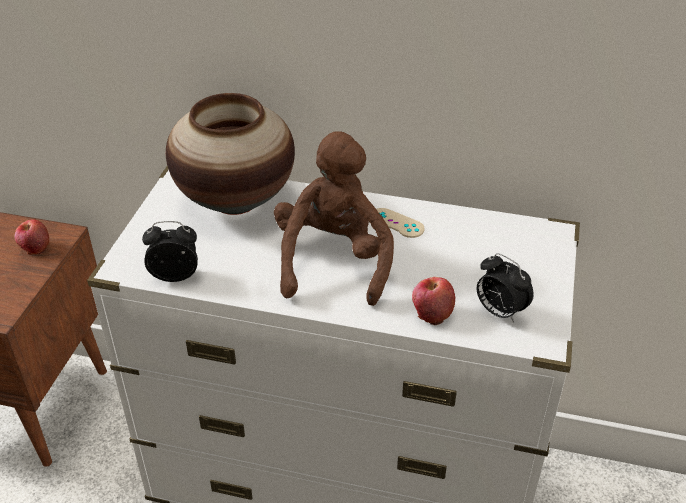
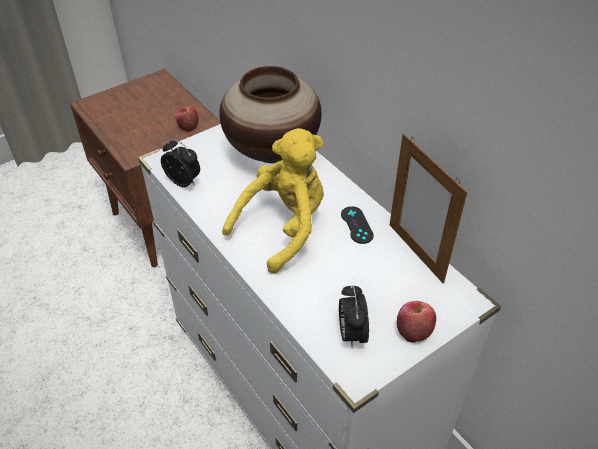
camera: 40 degrees right, 5 degrees up
(333, 261) = (283, 227): brown plush toy -> yellow plush toy
(396, 223) = (356, 225): beige game controller -> black game controller
(432, 312) = (304, 303): apple -> apple (413, 330)
(471, 218) = (415, 252): none -> picture frame

